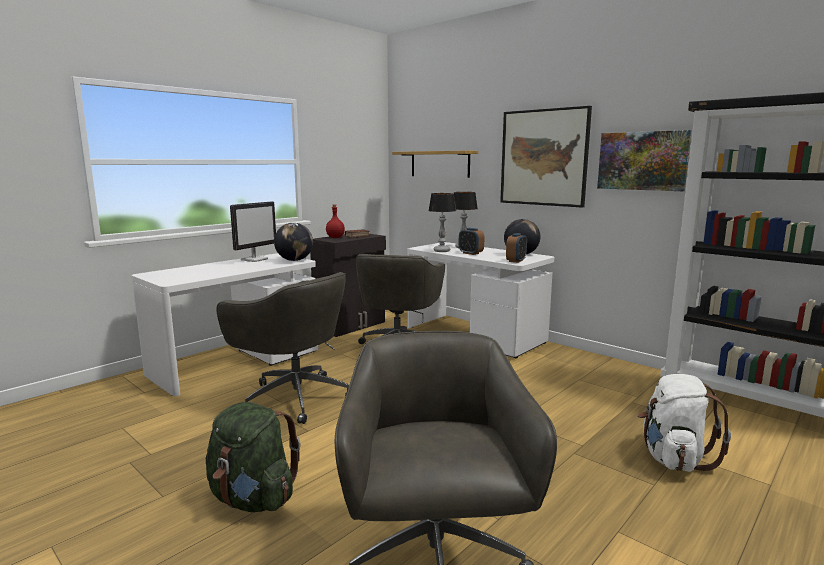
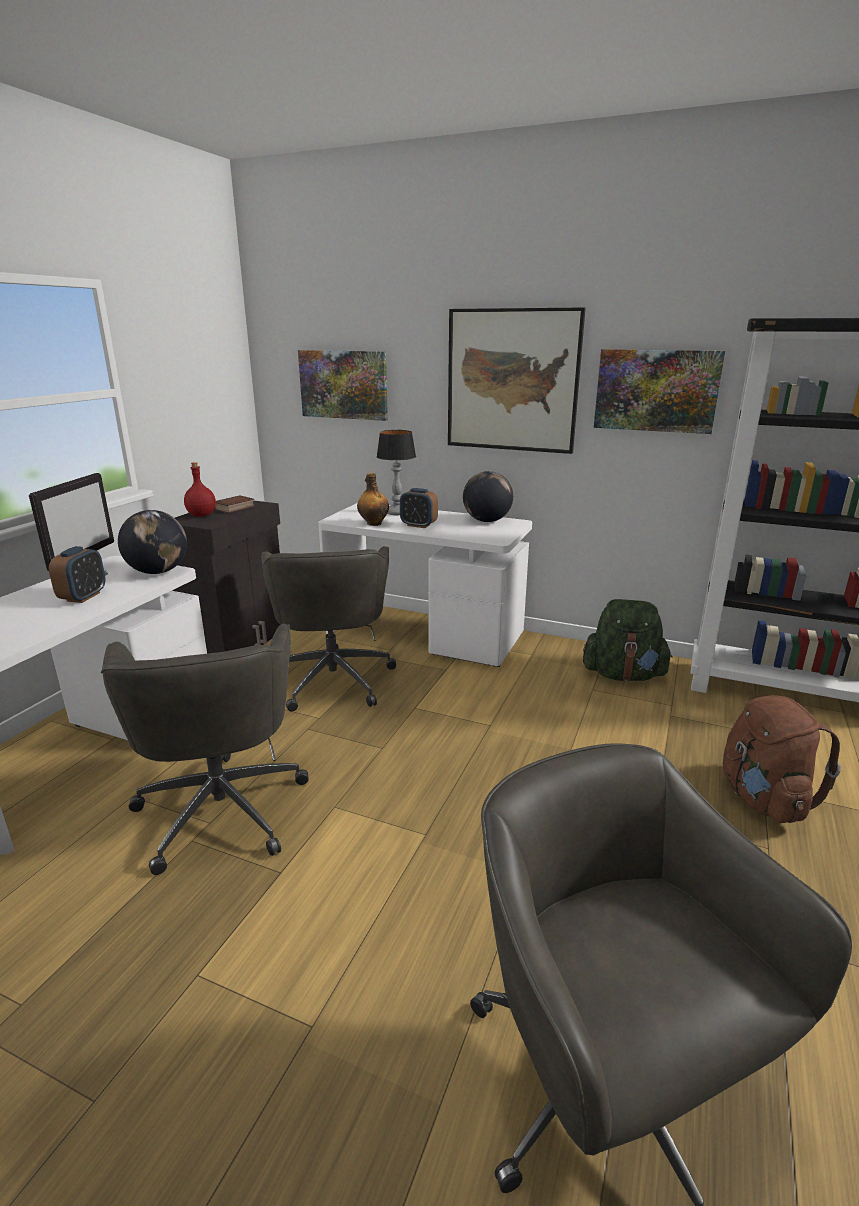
camera: 20 degrees left, 10 degrees up
(253, 499) = (264, 1050): green backpack -> green backpack (623, 675)
(294, 397) = (222, 806): grey office chair -> grey office chair turned 60 degrees clockwise
(439, 164) = (344, 384): shelf -> picture
(441, 251) = (373, 523): table lamp -> bottle
(516, 261) = (492, 536): alarm clock -> alarm clock (83, 597)
(673, 458) = (763, 798): white backpack -> brown backpack

